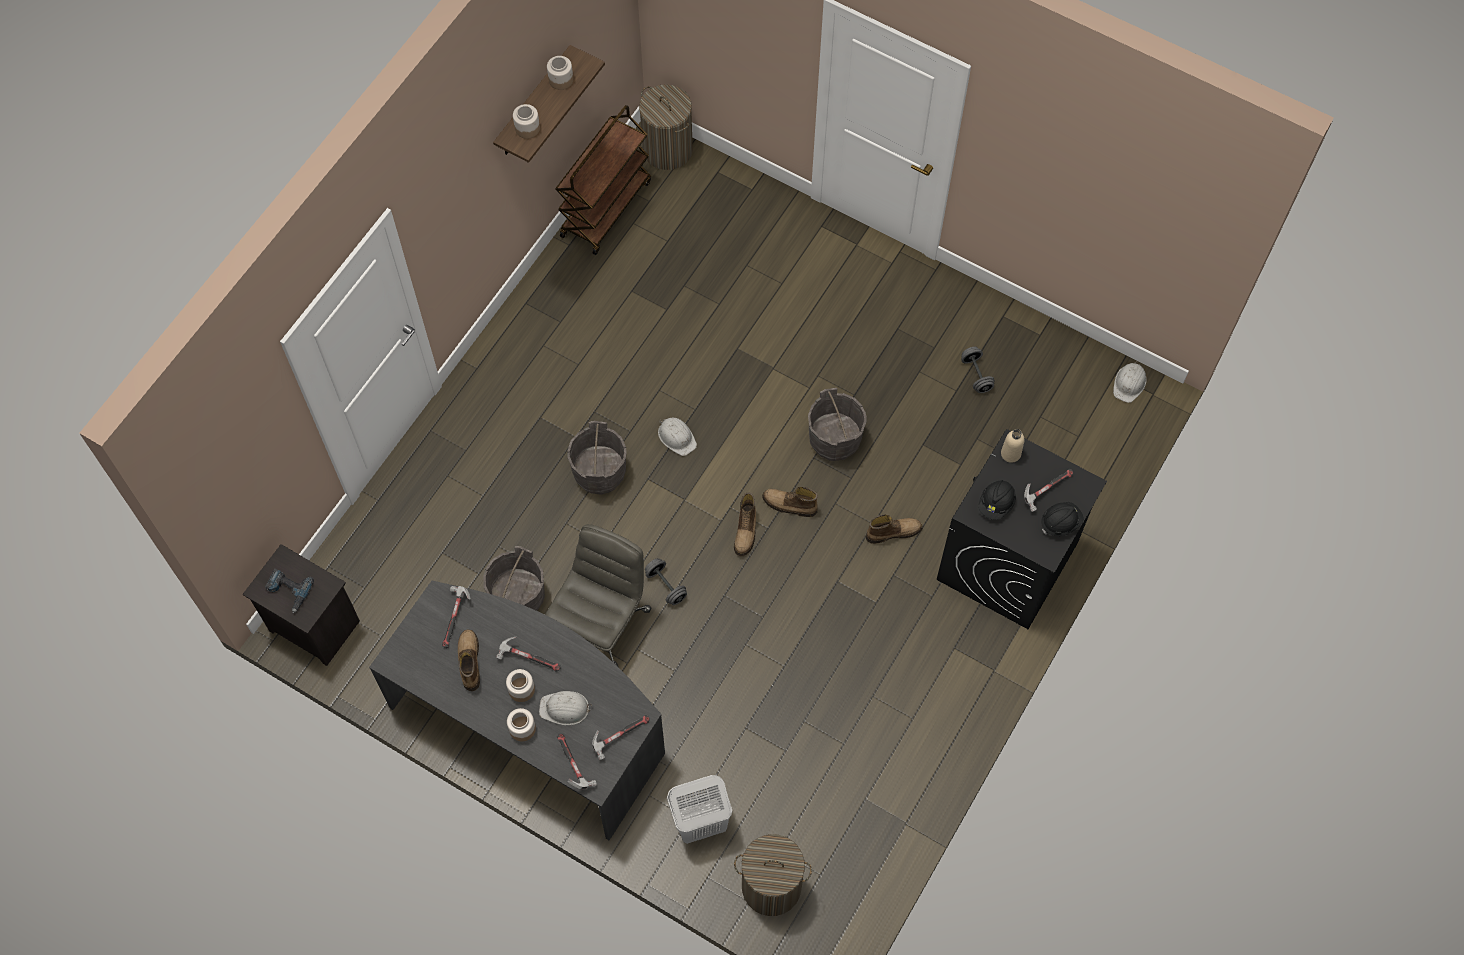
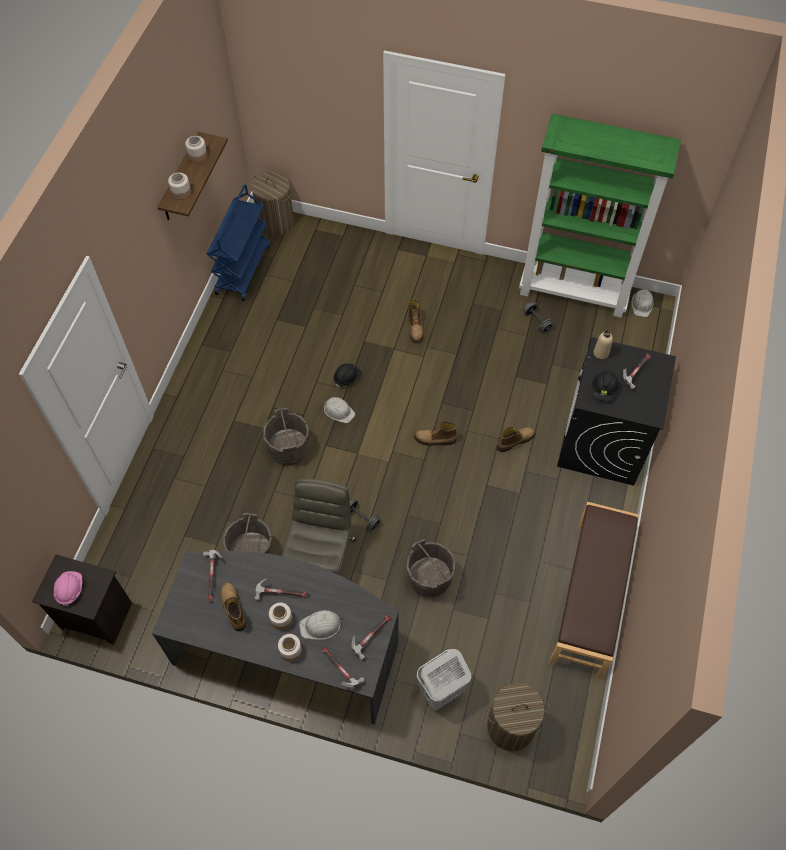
camera: 15 degrees left, 5 degrees down
(288, 591) = (70, 590): power drill -> pink hard hat
(605, 208) = (243, 269): brown cart -> blue cart
(746, 532) = (409, 465): boot -> boot (415, 328)
(834, 439) = (452, 387): grey bucket -> grey bucket (429, 579)
(920, 759) = (590, 599): none -> brown bench
(1042, 344) = (574, 292): none -> green bookcase
(1060, 522) = (654, 392): black hard hat -> black hard hat (347, 378)

